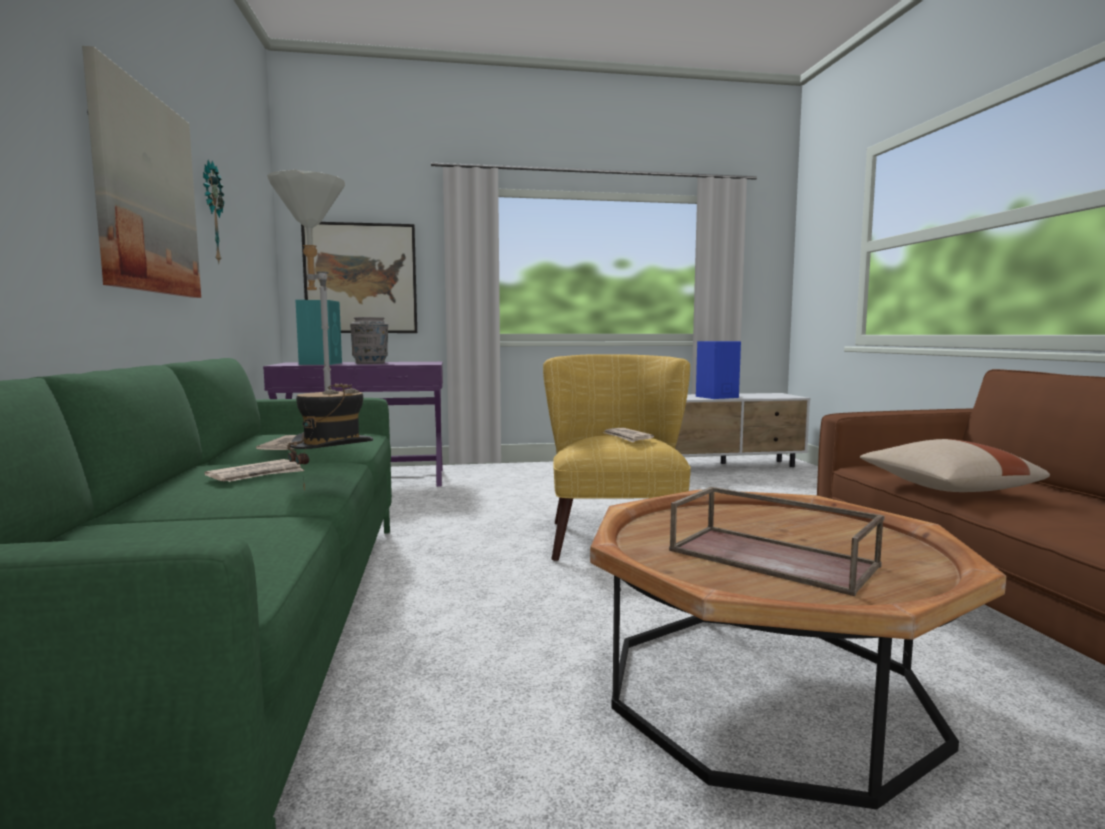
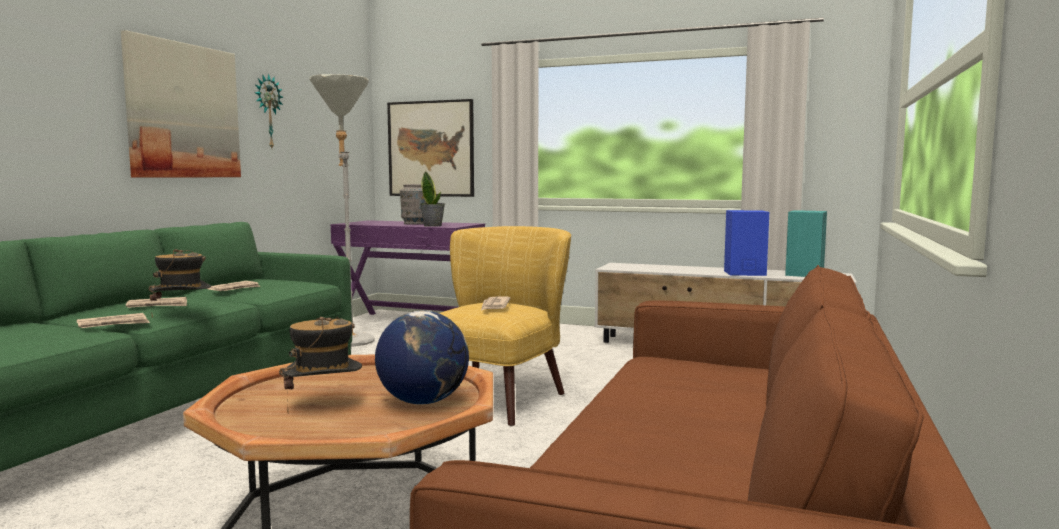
camera: 30 degrees right, 0 degrees up
(278, 506) = (113, 324): none -> newspaper
(321, 363) = (380, 223): turquoise speaker -> turquoise speaker (804, 274)
(404, 364) = (433, 225): none -> potted plant
(774, 558) = (323, 405): brown tray -> hat
(841, 534) = (423, 402): none -> globe
(945, 489) = (645, 387): beige pillow -> none

